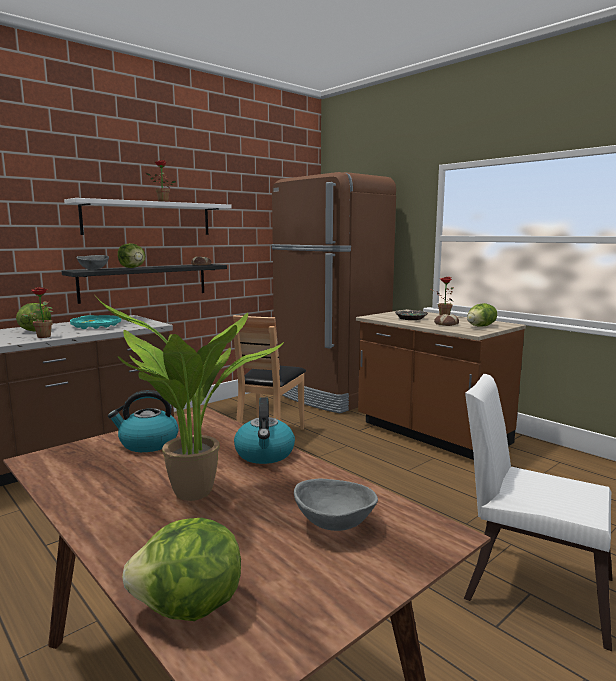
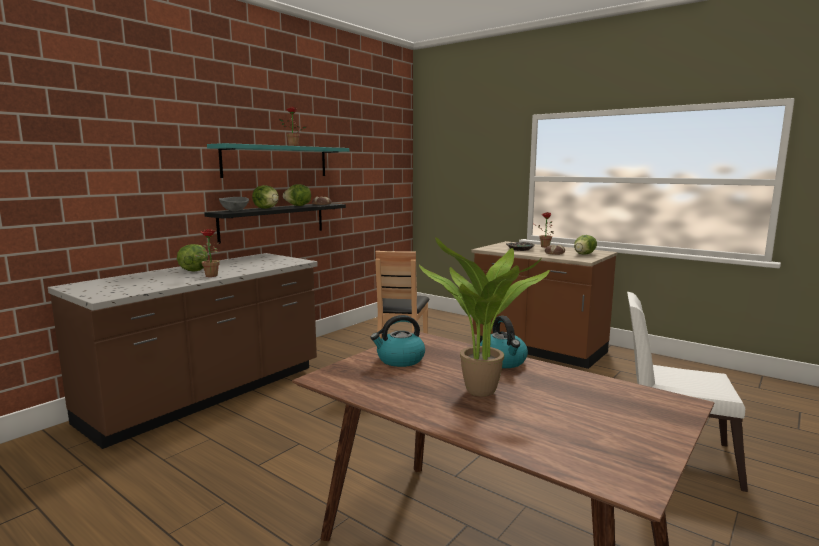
camera: 10 degrees left, 0 degrees up
(96, 326) = (246, 264): turquoise tray -> none
(148, 218) = (276, 161): white shelf -> turquoise shelf
(189, 608) = (563, 459): lettuce -> lettuce (298, 206)
(329, 395) = (432, 321): brown fridge -> none
(334, 524) = (605, 403): grey bowl -> none

